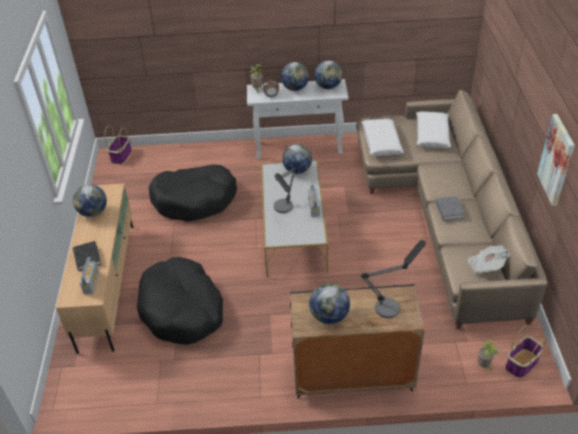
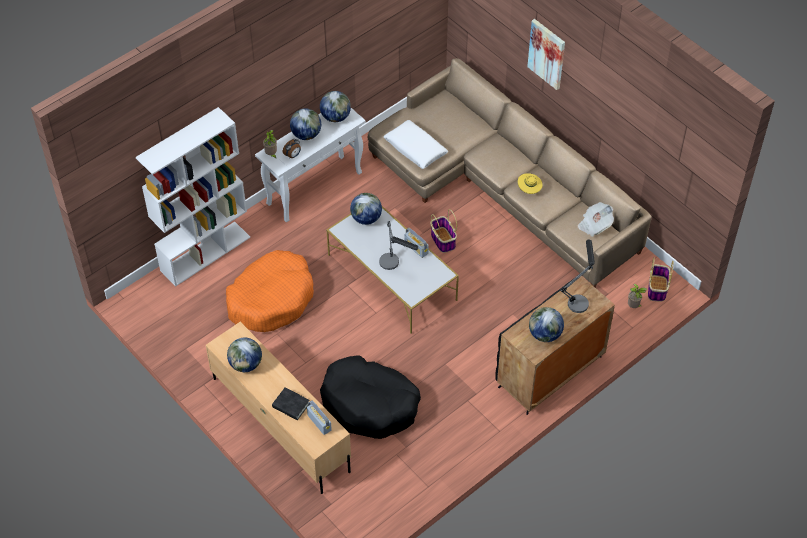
camera: 40 degrees left, 10 degrees up
(121, 155) = (143, 294): basket -> basket (442, 240)
(185, 151) = (205, 253): none -> white bookcase
(195, 199) = (271, 298): black dog bed -> orange dog bed
(432, 135) = (452, 117): white pillow -> none
(449, 210) = (529, 189): grey book -> yellow hat
(557, 160) = (625, 119): picture -> picture (547, 53)

